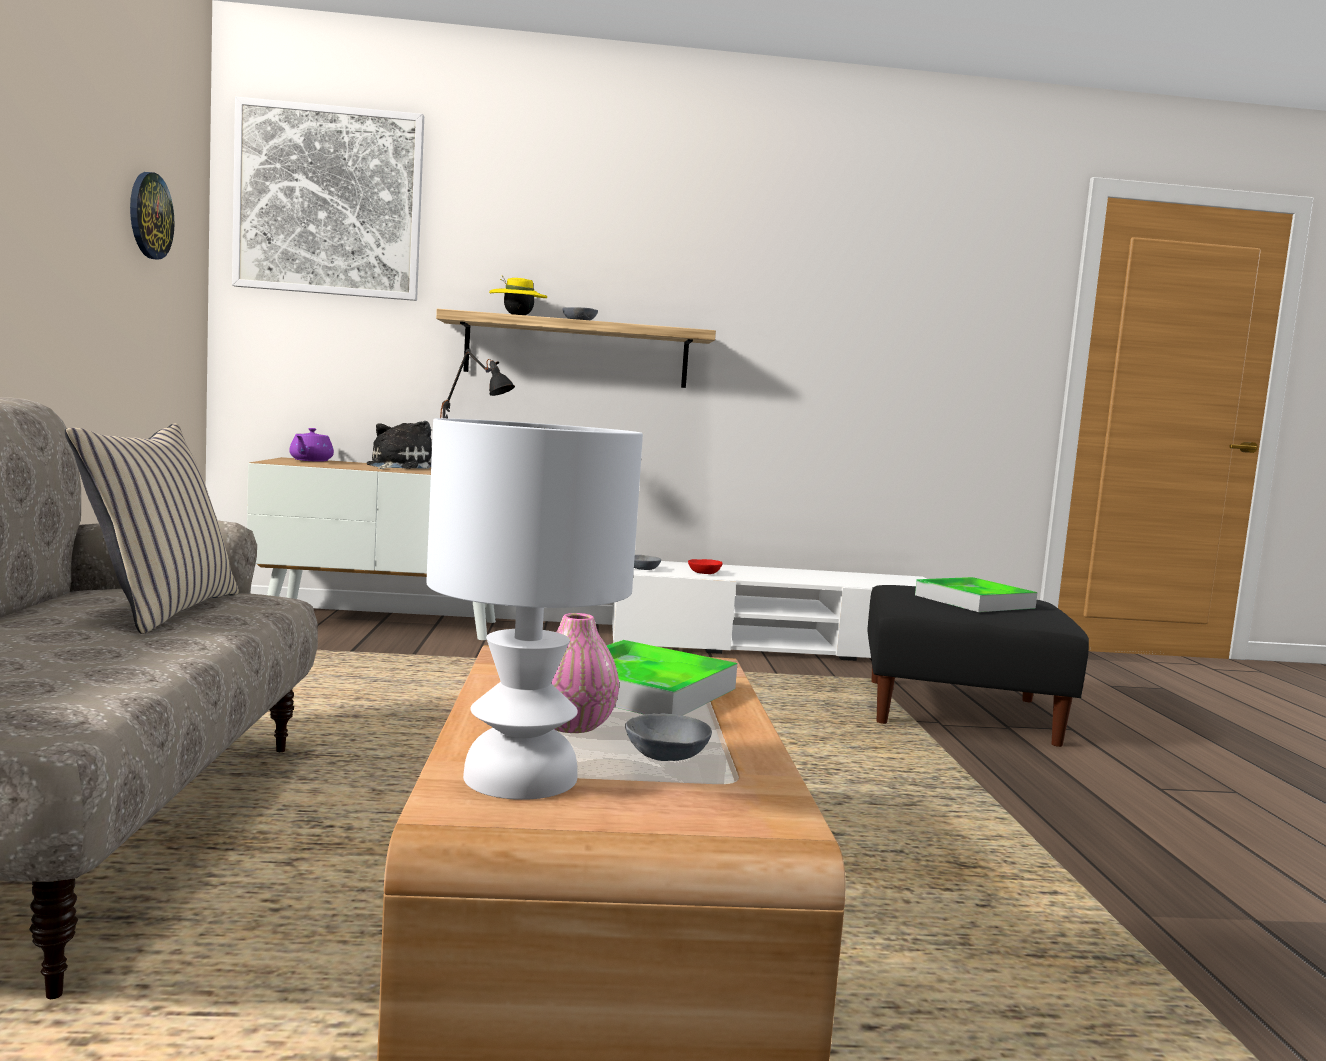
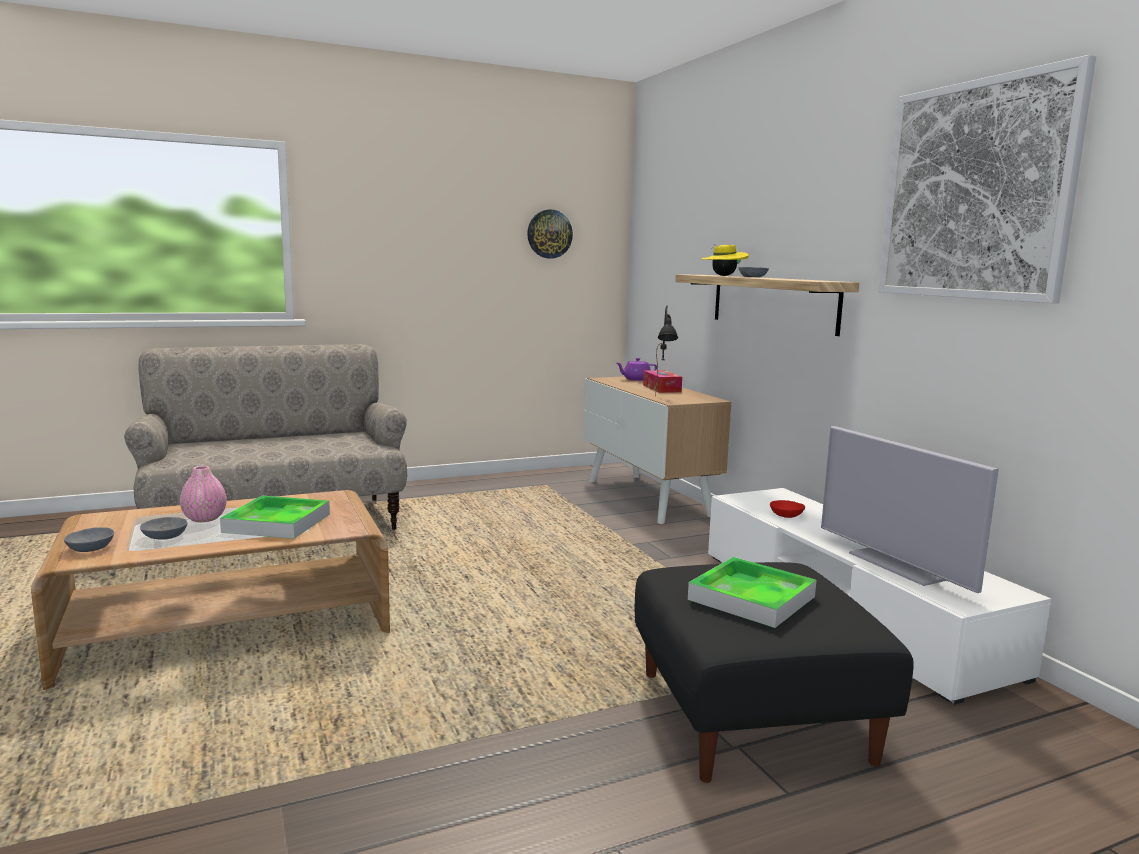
camera: 70 degrees right, 5 degrees up
(160, 610) = (325, 443): beige pillow -> none
(329, 201) = (667, 201): picture -> picture (975, 191)
(396, 467) = (661, 388): plush toy -> tissue box
(520, 778) = (128, 520): white table lamp -> none
(642, 569) = (750, 498): grey bowl -> grey bowl (89, 548)
(851, 581) = (896, 566): none -> television

